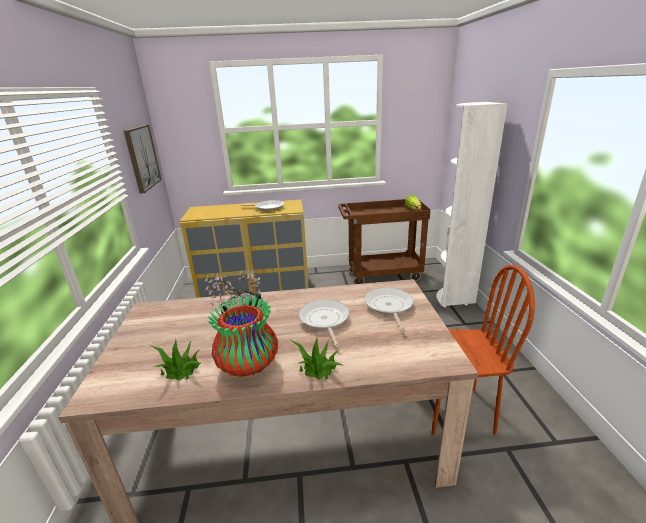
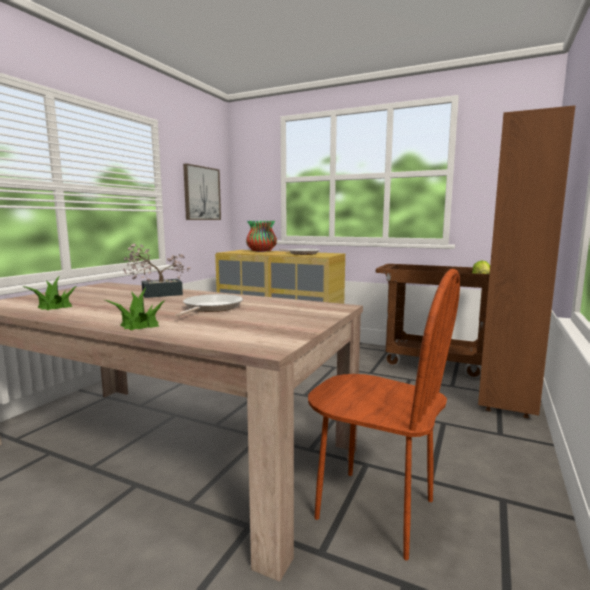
camera: 30 degrees right, 15 degrees down
(248, 364) = (98, 313): vase -> vase (261, 251)
(389, 306) = (291, 312): frying pan -> none
(452, 300) = (508, 407): white bookcase -> brown bookcase

